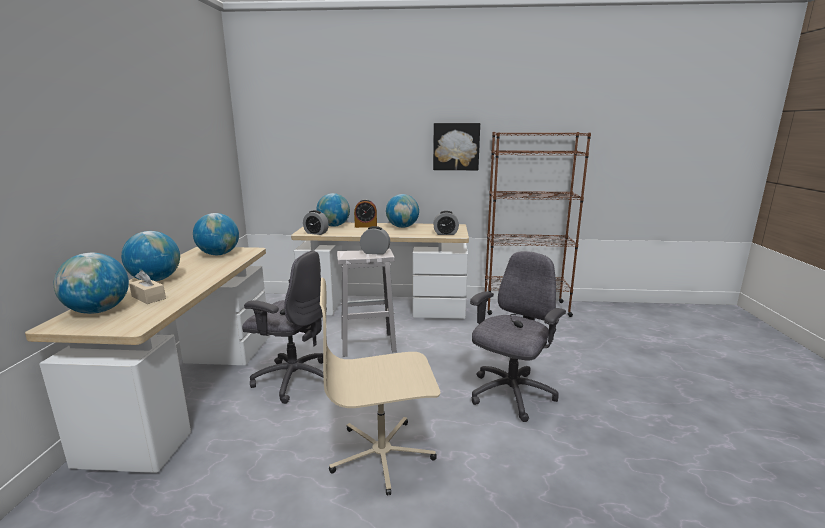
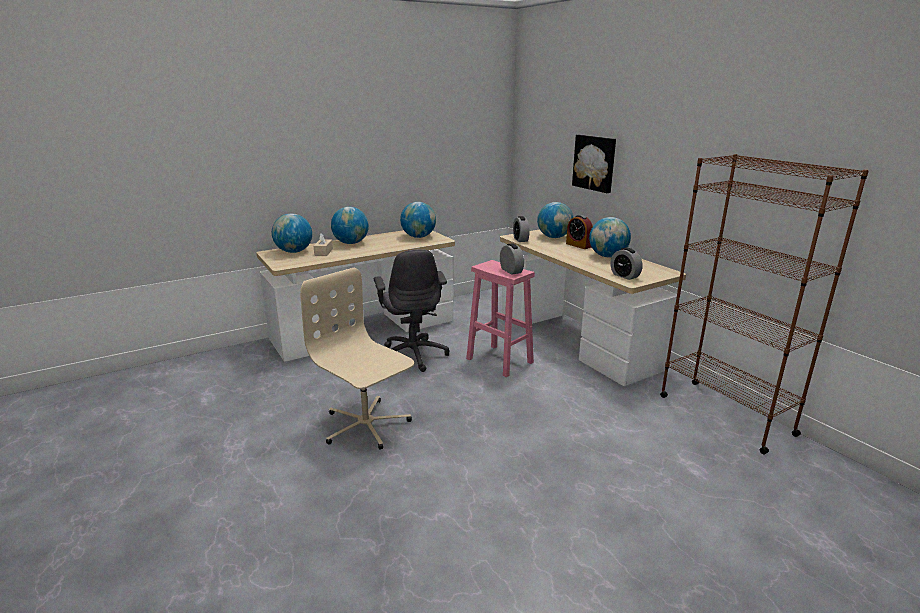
camera: 55 degrees right, 5 degrees up
(367, 344) = (498, 360): white stool -> pink stool
(456, 146) = (691, 168): picture -> picture (595, 163)
(510, 395) = (513, 459): grey office chair -> none

